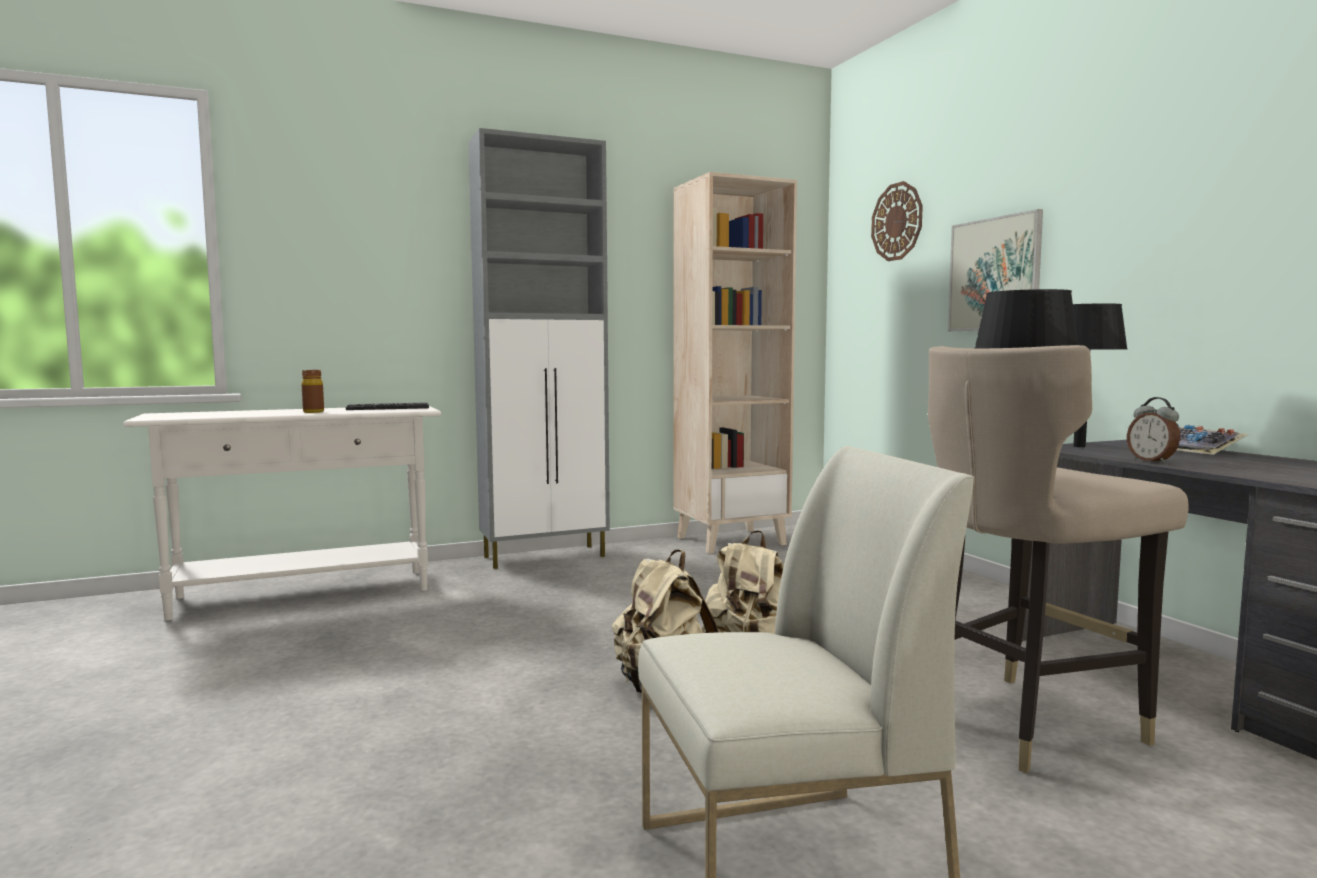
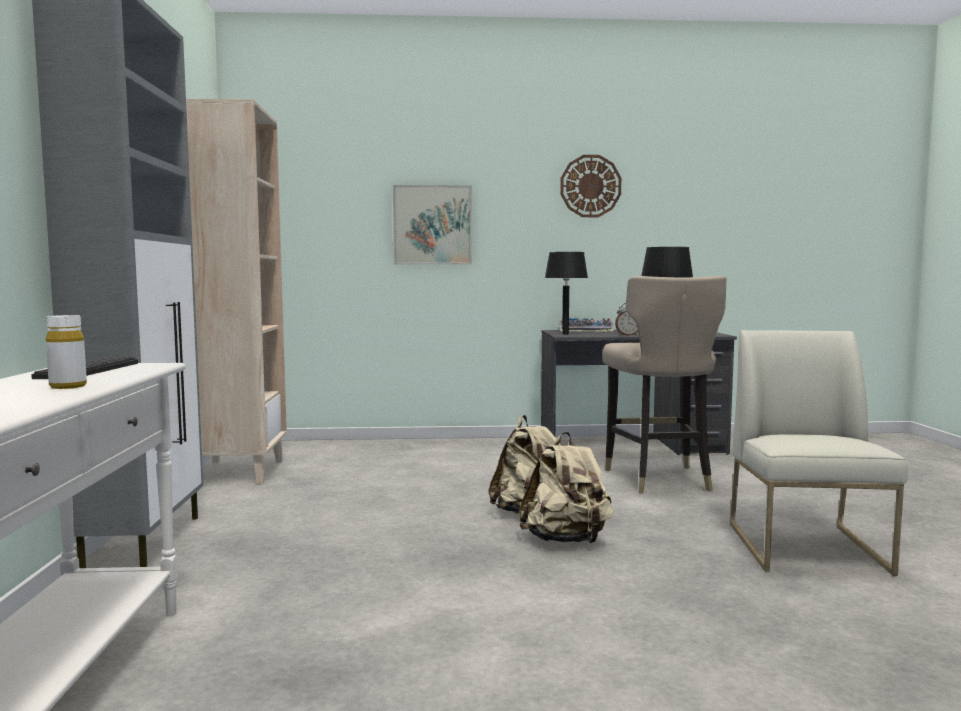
camera: 70 degrees left, 0 degrees up
(313, 412) = (68, 386): brown bottle -> white bottle
(897, 222) = (324, 172): wall clock -> wall clock (590, 186)

